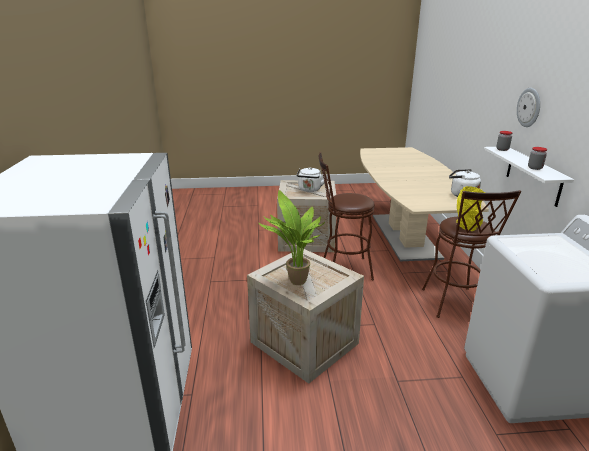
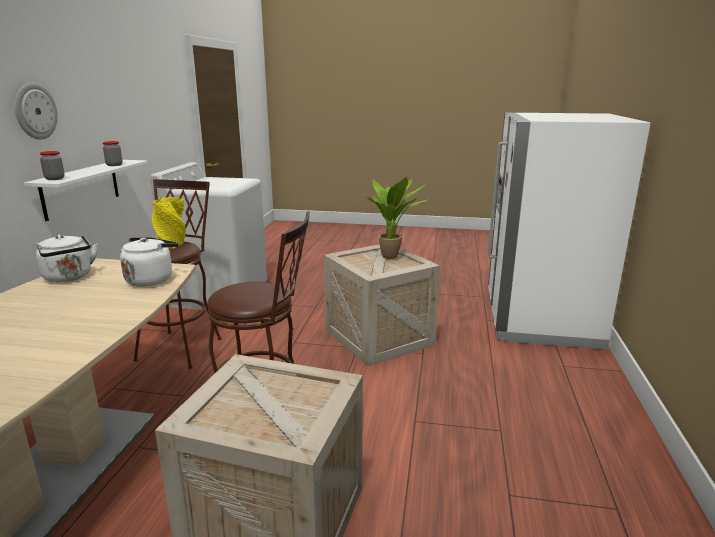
camera: 165 degrees left, 5 degrees down
(309, 189) = (262, 398): white kettle -> white kettle (151, 279)

